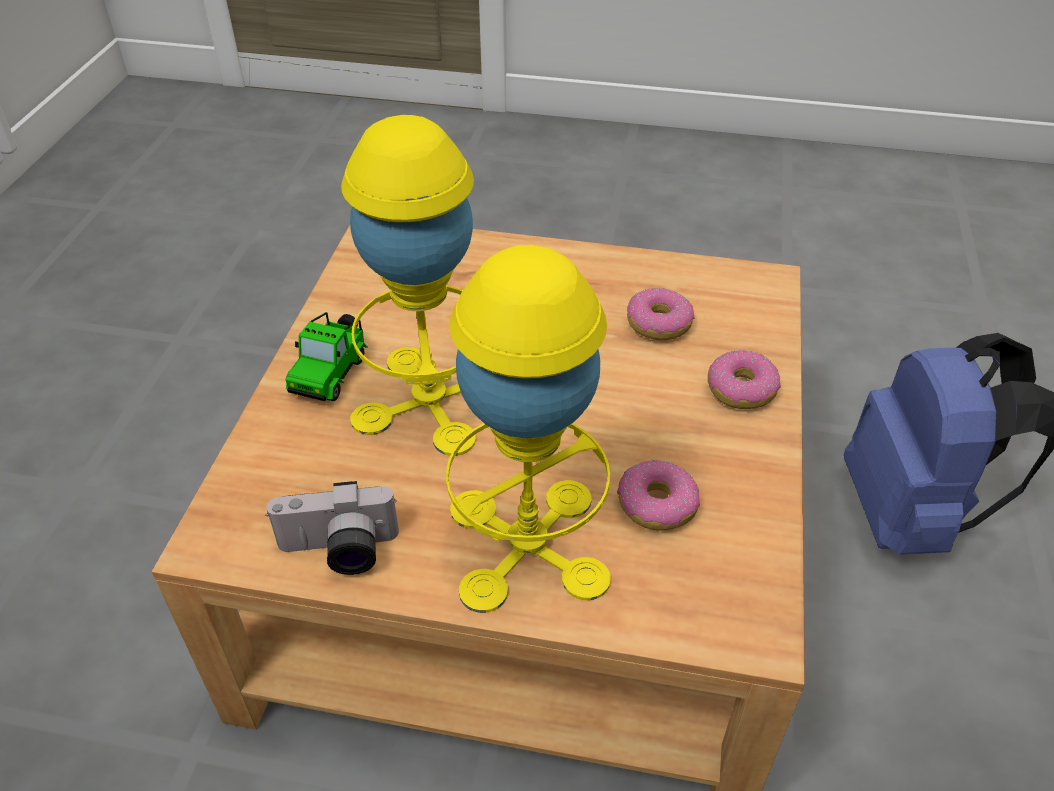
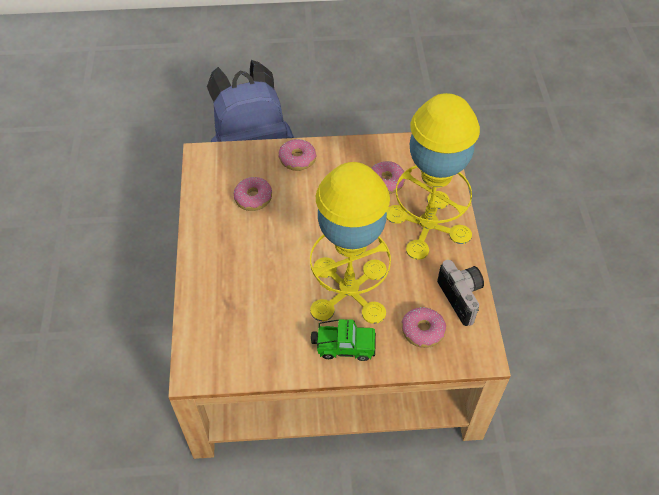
camera: 105 degrees left, 10 degrees up
(304, 473) = (423, 331): none -> donut

